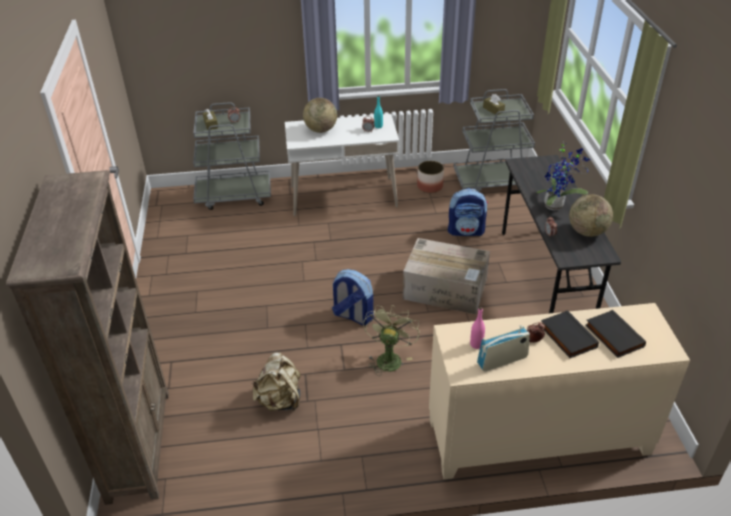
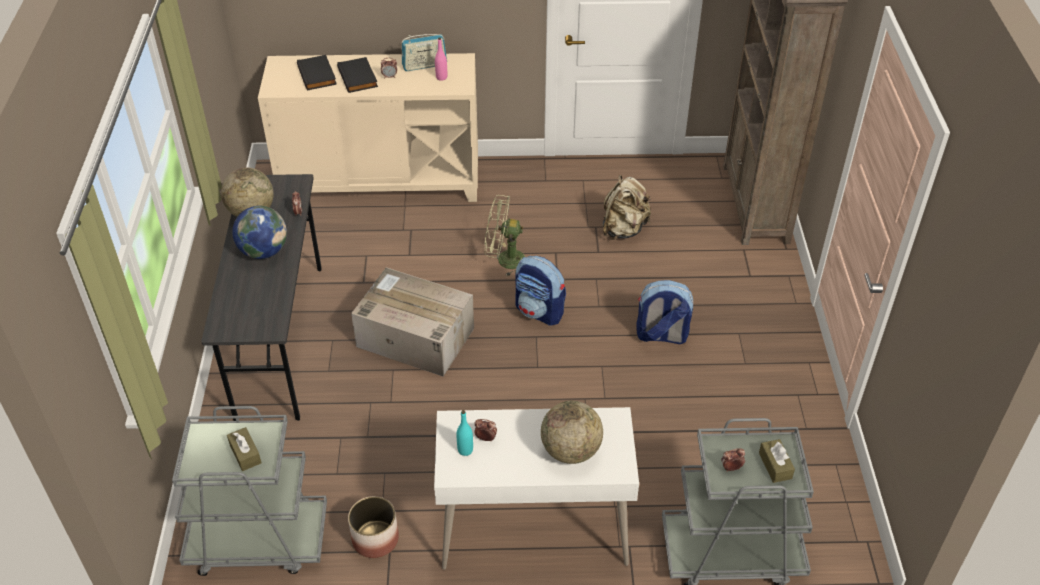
camera: 175 degrees left, 5 degrees up
(389, 357) = (504, 260): green fan -> green fan turned 75 degrees clockwise
(466, 231) = (351, 430): backpack -> backpack (661, 336)
(556, 205) = (263, 251): potted plant -> globe

